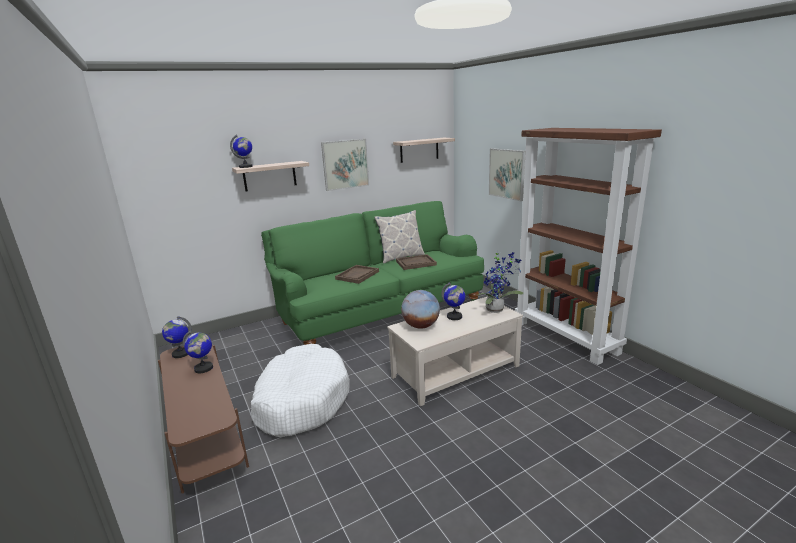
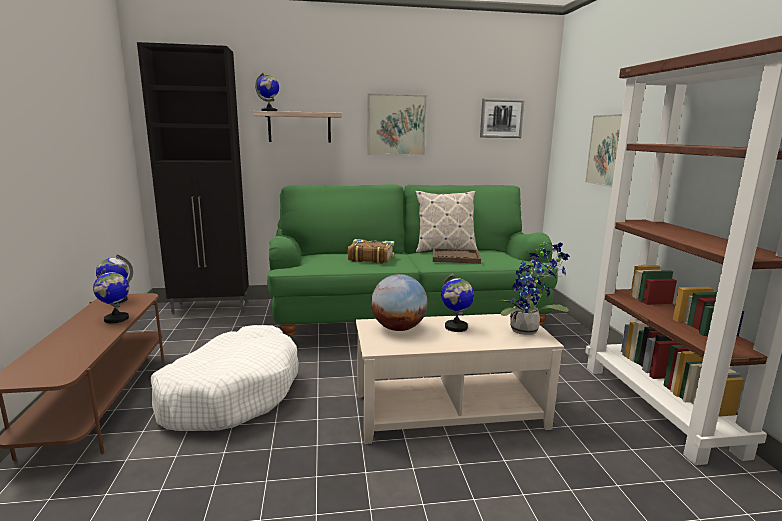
camera: 20 degrees right, 5 degrees down
(217, 339) = (211, 307): none -> black cabinet
(357, 275) = (370, 258): brown tray -> book
(419, 150) = (501, 118): shelf -> picture

